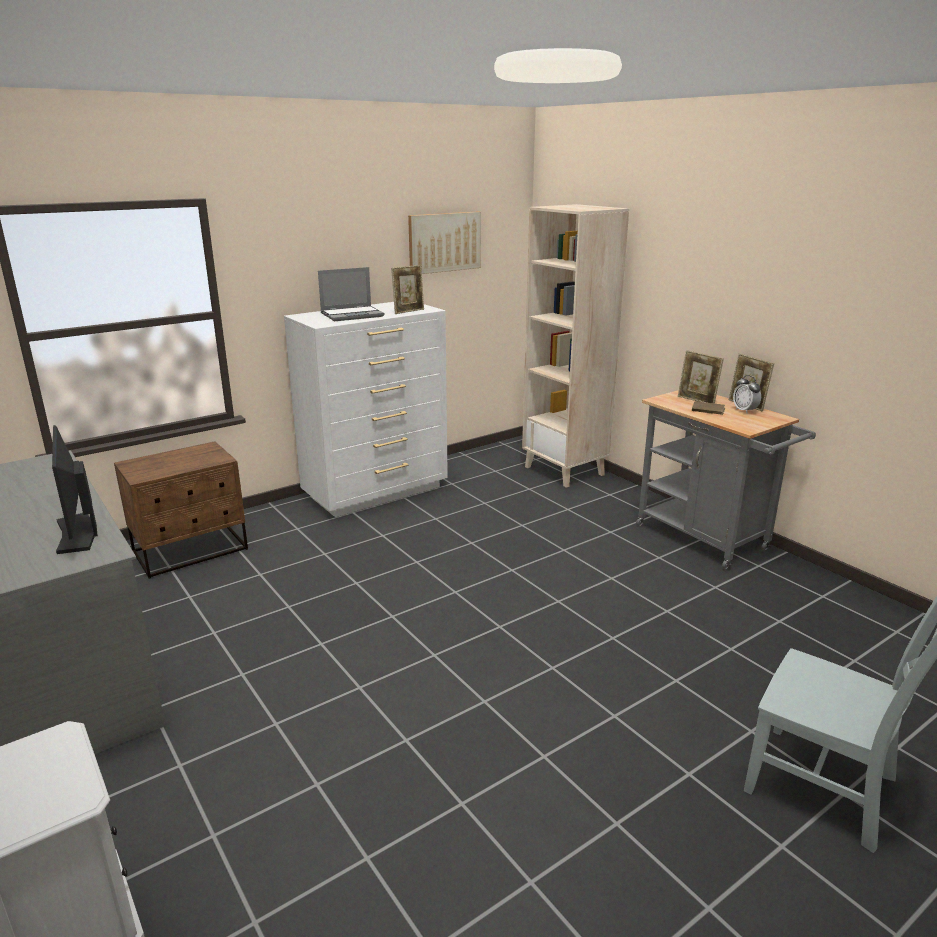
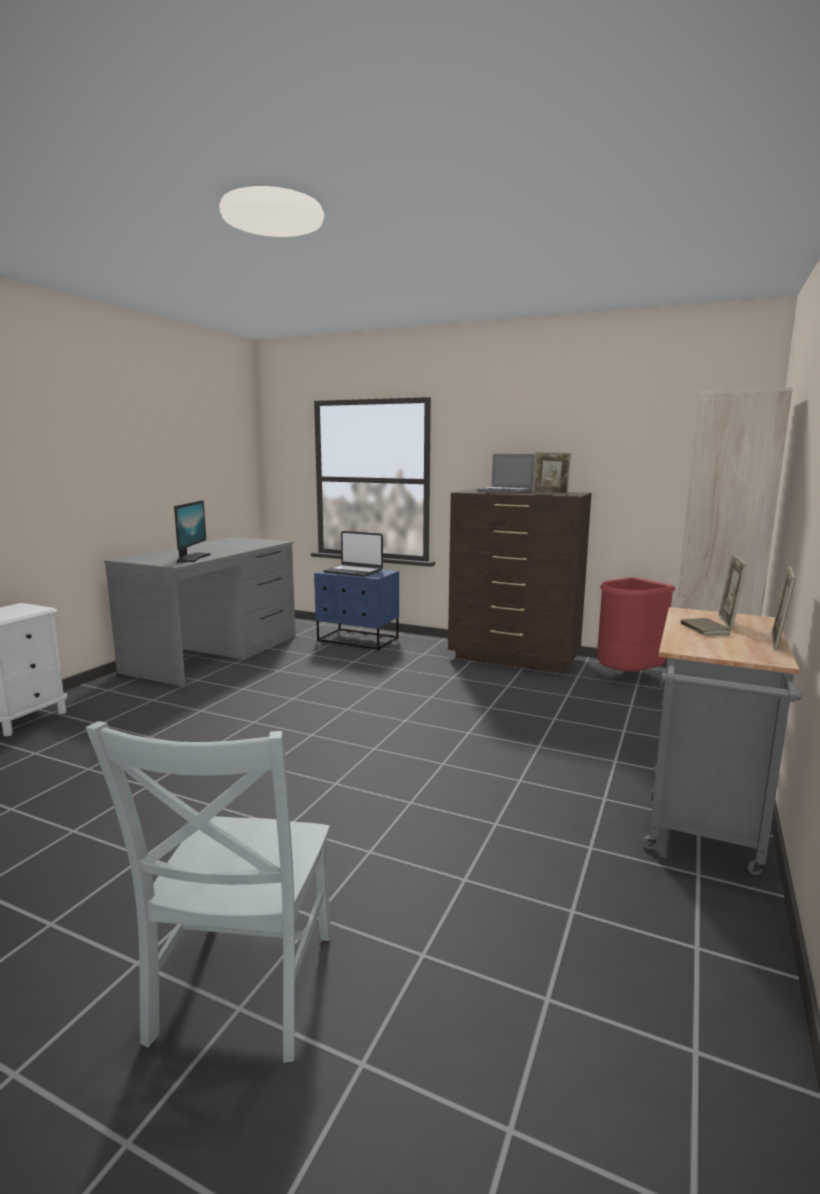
camera: 60 degrees right, 10 degrees down
(77, 533) = (192, 558): monitor -> monitor turned 150 degrees clockwise
(171, 463) = (353, 571): none -> laptop
(191, 551) = (358, 640): brown nightstand -> blue nightstand
(377, 492) = (514, 658): white dresser -> brown dresser
(444, 242) = (645, 442): picture -> none
(474, 466) = (627, 675): none -> red trash can
(744, 411) = (751, 643): alarm clock -> none

